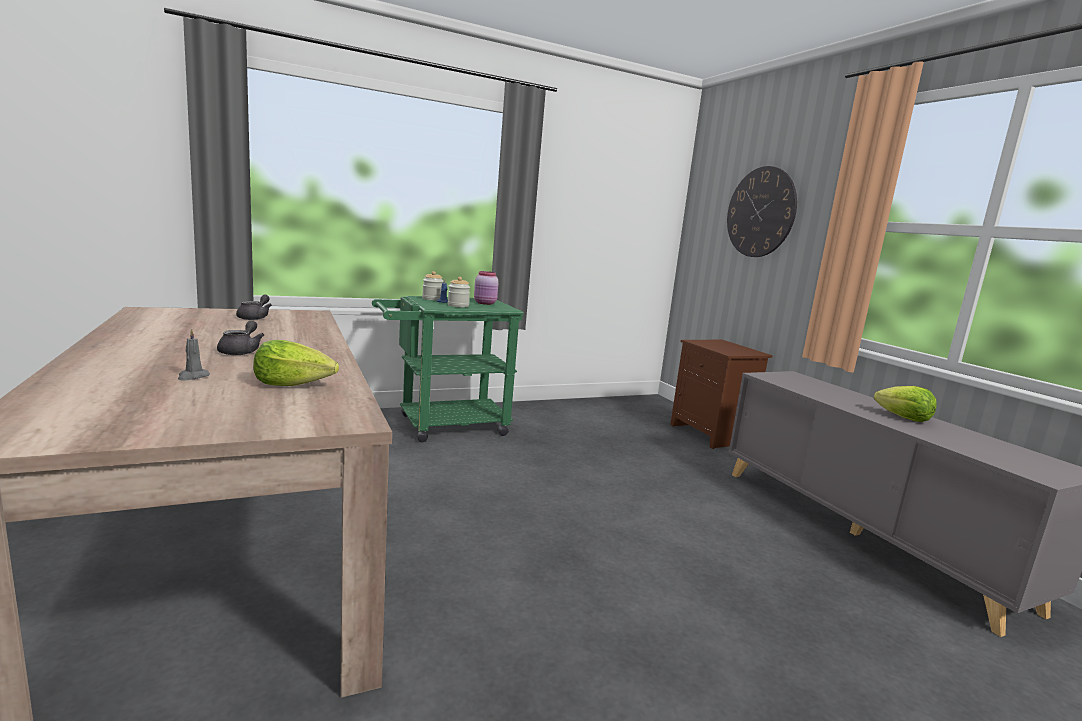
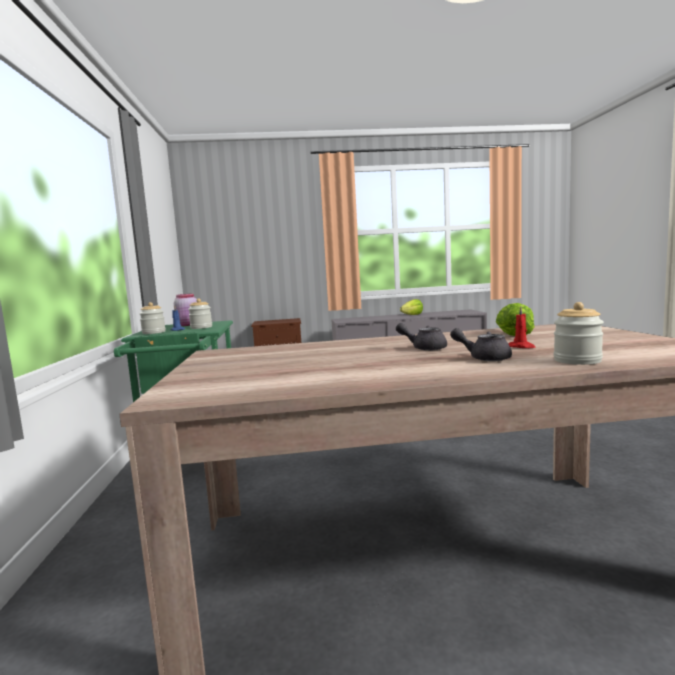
camera: 70 degrees left, 5 degrees down
(80, 382) = (577, 360): none -> jar
(192, 377) = (522, 347): grey candle -> red candle
(255, 317) = (245, 361): grey teapot -> grey teapot (484, 358)
(760, 212) = (260, 232): wall clock -> none

